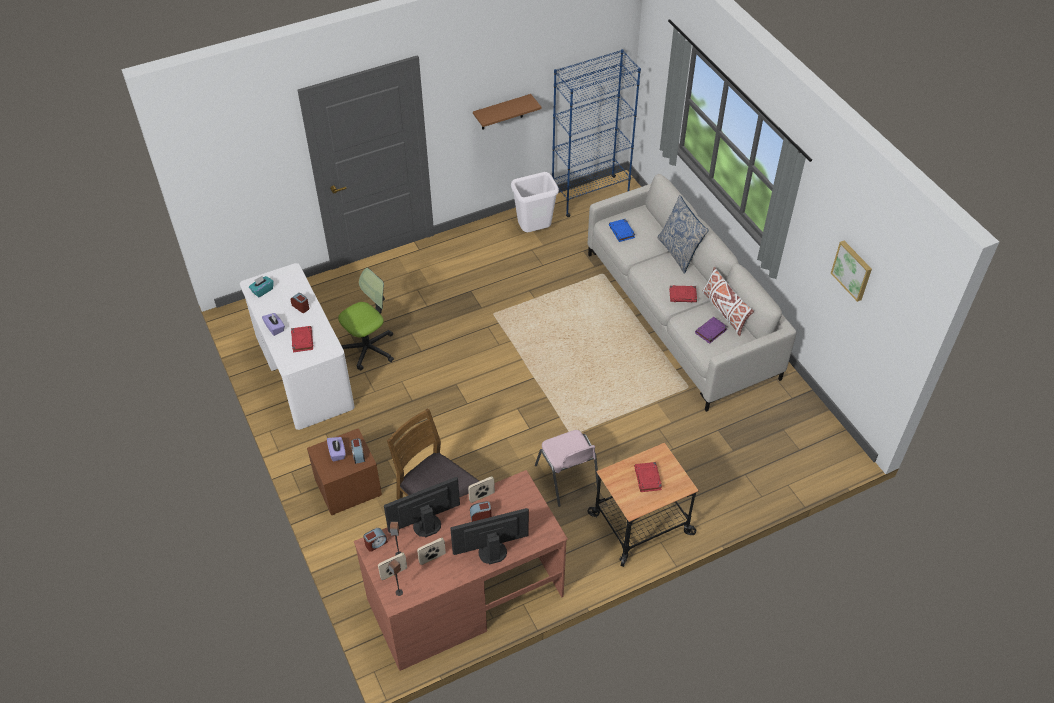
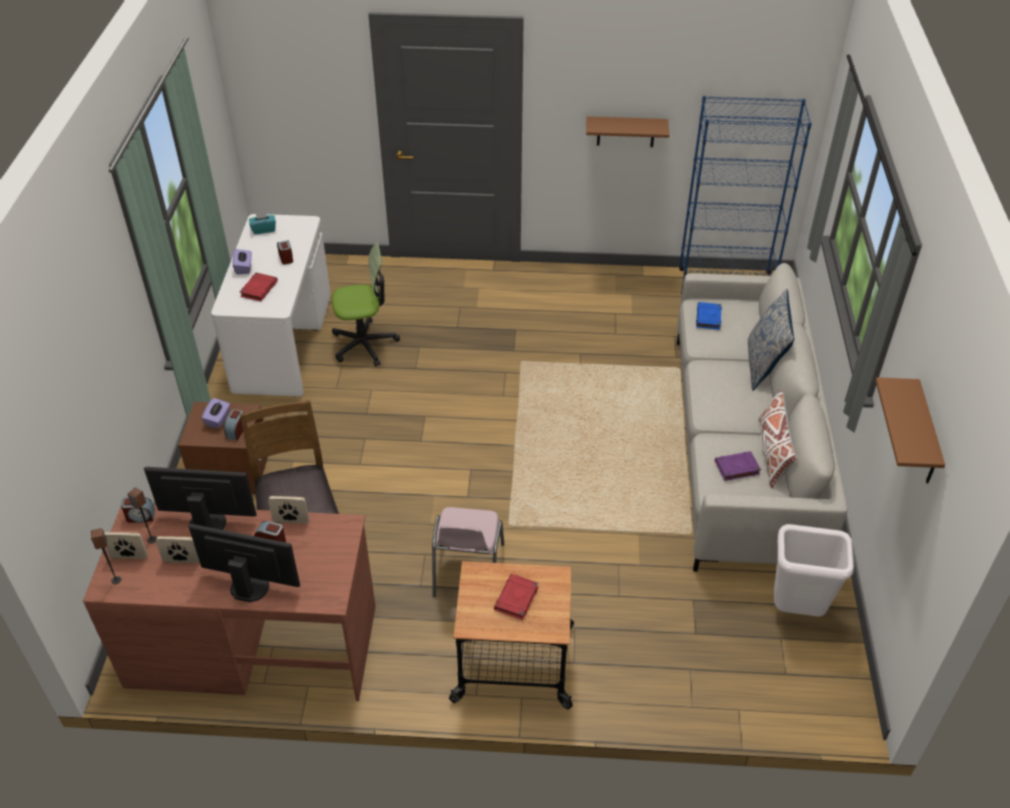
camera: 30 degrees right, 5 degrees down
(534, 231) = (633, 296): white trash can -> white trash can (797, 610)
(683, 295) = (732, 414): red book -> none
(852, 270) = (925, 436): picture -> brown shelf

